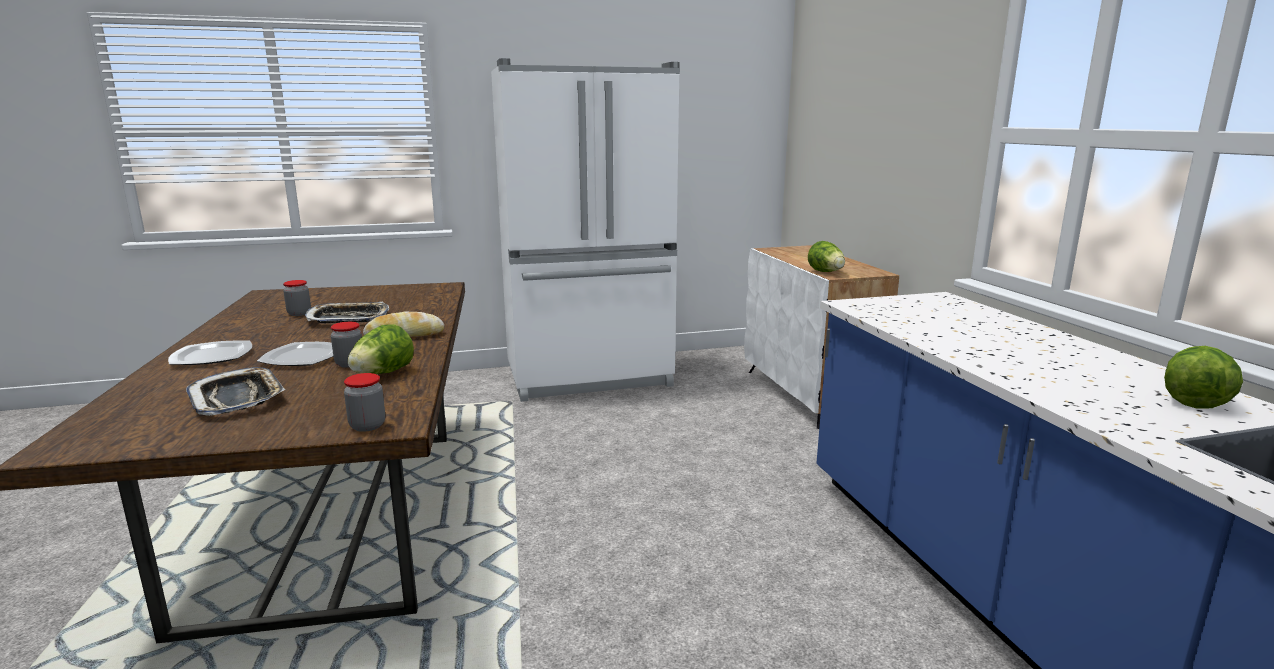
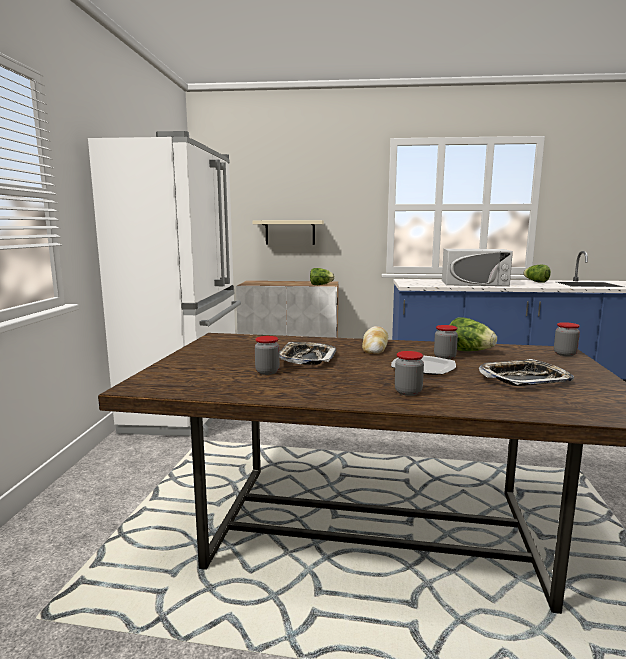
camera: 70 degrees left, 5 degrees down
(213, 356) = (408, 392): plate -> jar
(863, 174) = (290, 232): none -> beige shelf
(994, 342) = (474, 283): none -> white microwave

